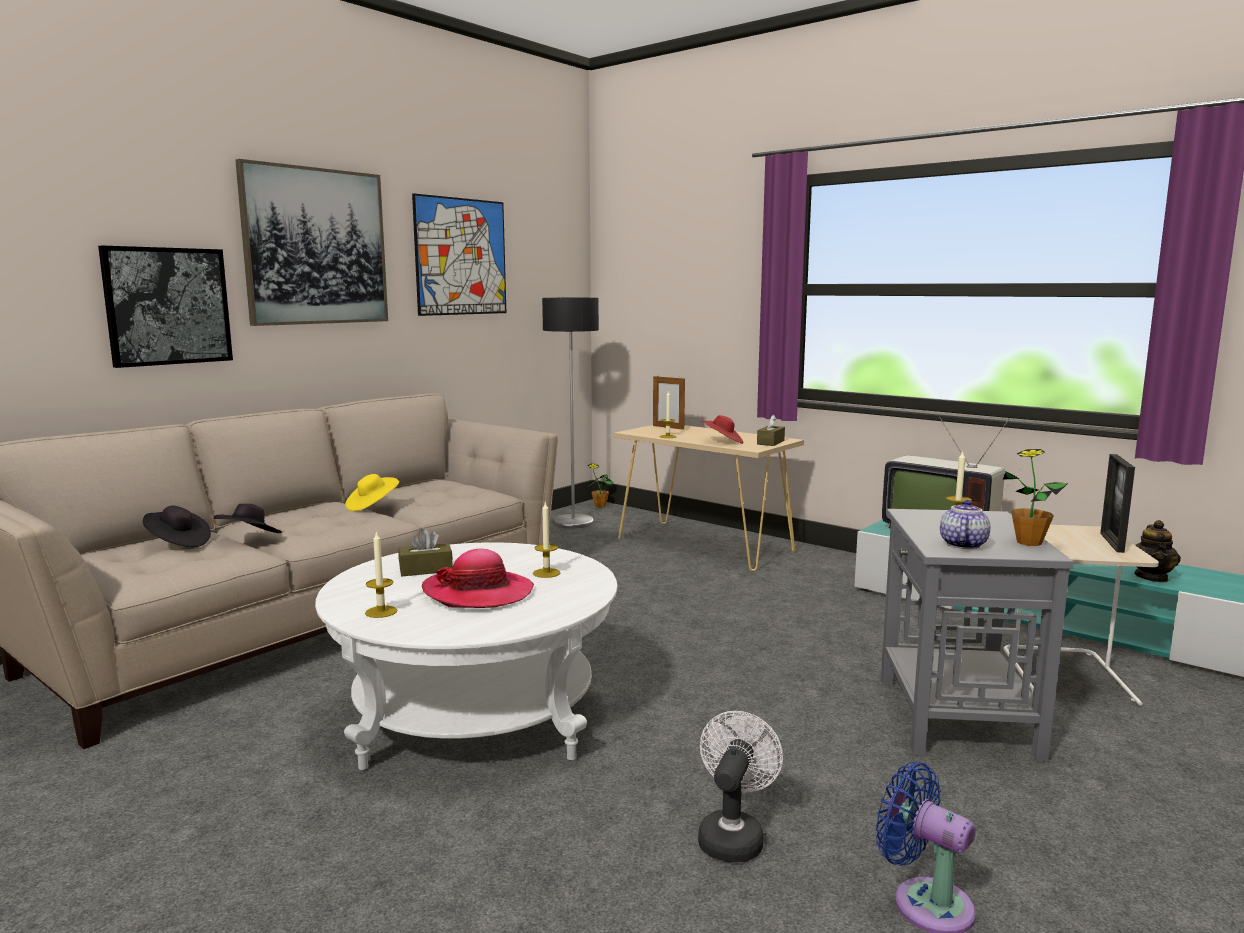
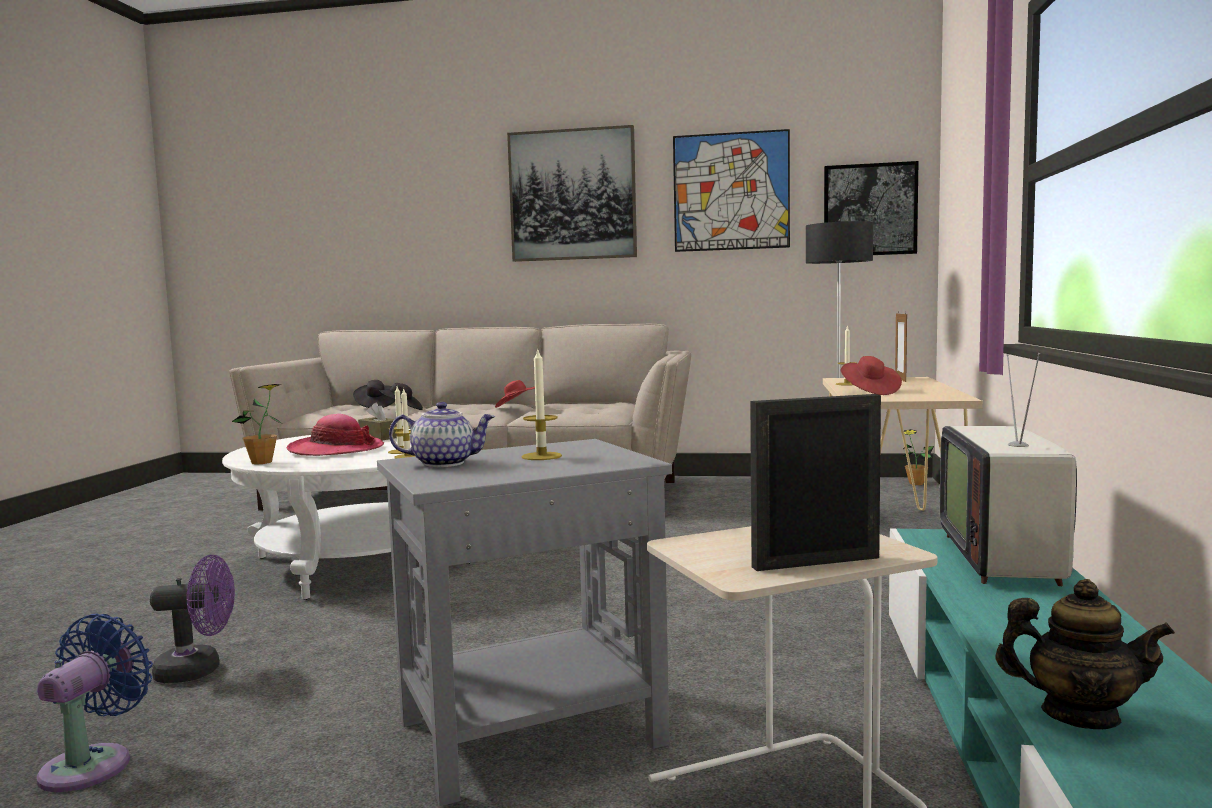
camera: 60 degrees right, 5 degrees down
(167, 306) = (455, 247): picture -> picture (869, 210)
(372, 506) = (516, 407): yellow hat -> red hat
(381, 612) = (280, 445): candle -> candle (407, 456)
(733, 835) = (198, 670): white fan -> purple fan
(770, 442) = (918, 397): brown tissue box -> none
(1029, 542) = (489, 477): potted plant -> potted plant (261, 462)
(1151, 577) = (1079, 715): teapot -> teapot turned 150 degrees counterclockwise

